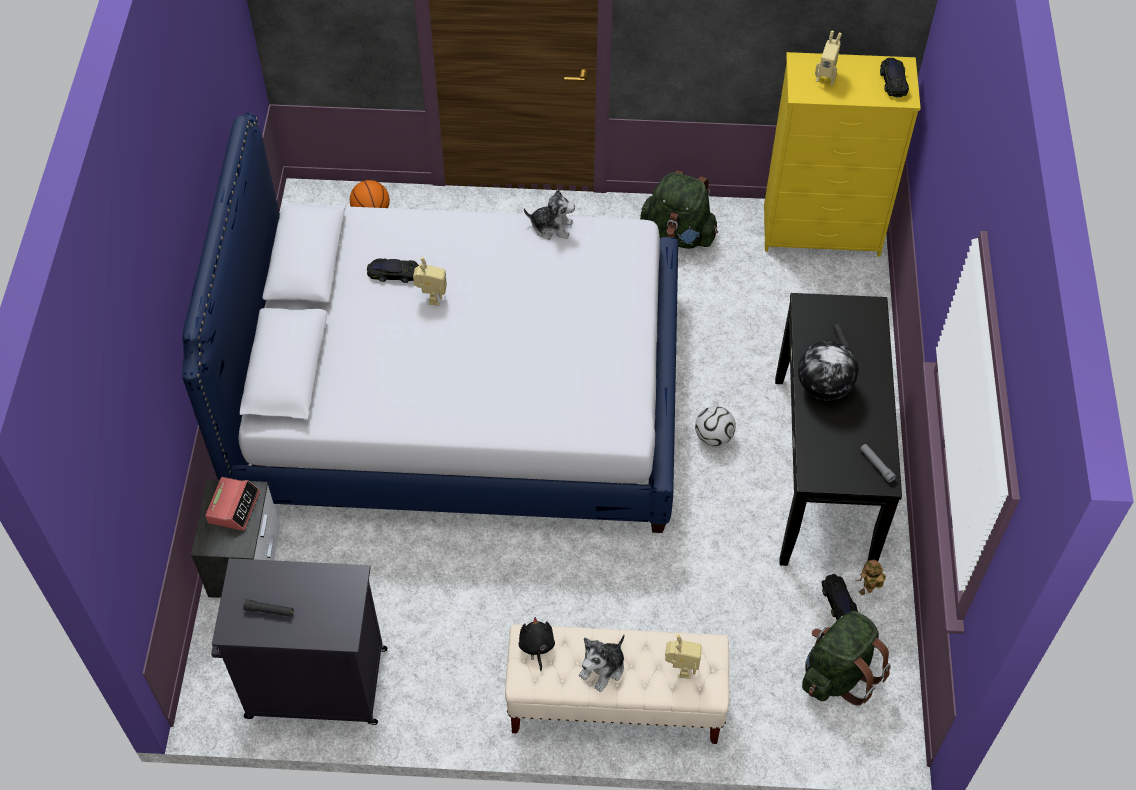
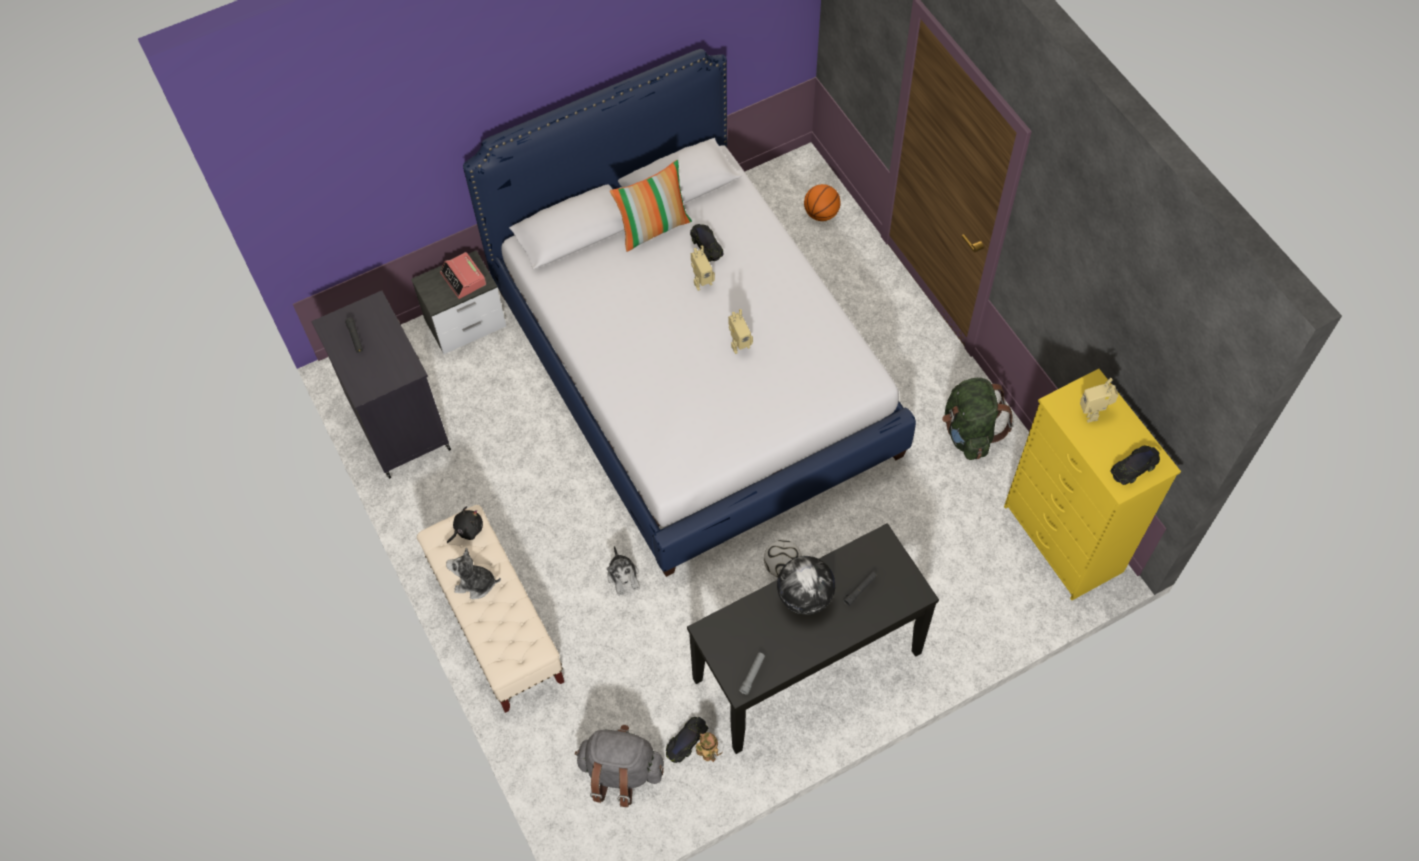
camera: 60 degrees right, 5 degrees up
(234, 507) = (463, 279): alarm clock -> alarm clock turned 75 degrees clockwise
(338, 303) = (653, 227): none -> pillow
(551, 227) = (831, 320): plush toy -> plush toy (624, 576)
(680, 668) = (506, 636): toy robot -> toy robot (739, 344)
(838, 673) = (620, 772): green backpack -> grey backpack

